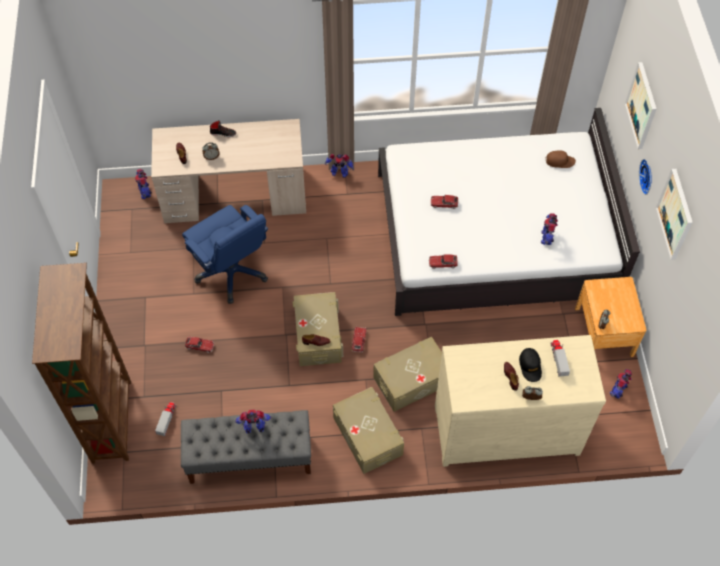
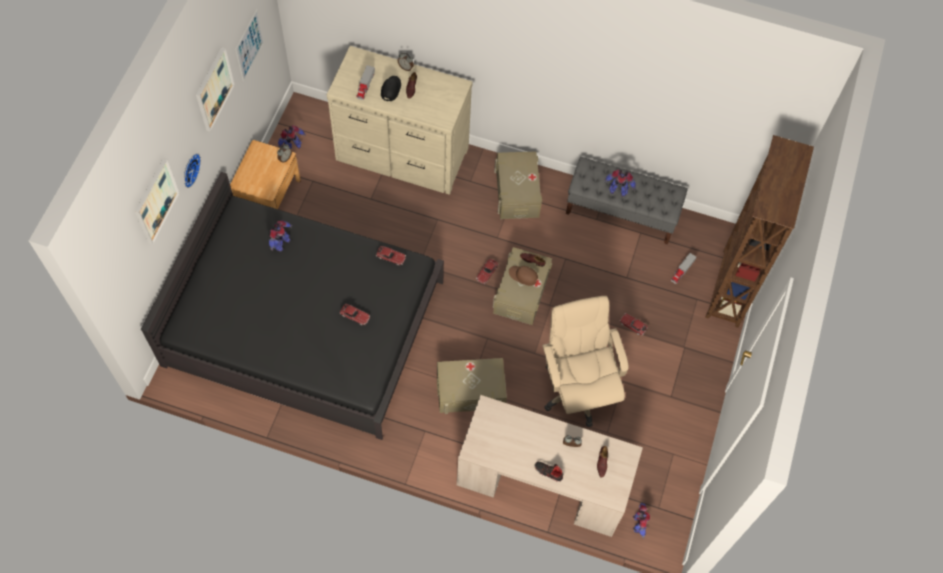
camera: 160 degrees left, 5 degrees up
(232, 272) = (577, 389): blue office chair -> beige office chair
(339, 172) = (420, 461): toy robot -> none
(412, 380) = (458, 221): beige storage box -> beige storage box (470, 391)
(495, 235) = (304, 323): white bed -> black bed
(560, 161) = (213, 315): brown cap -> brown cap (523, 276)
(689, 303) = (249, 45): none -> picture

